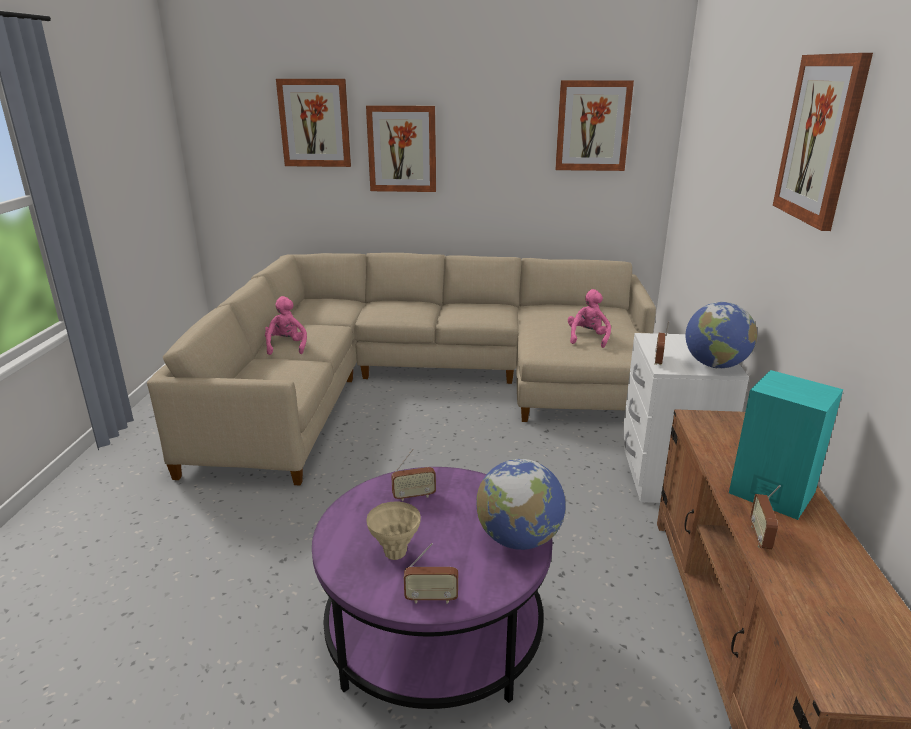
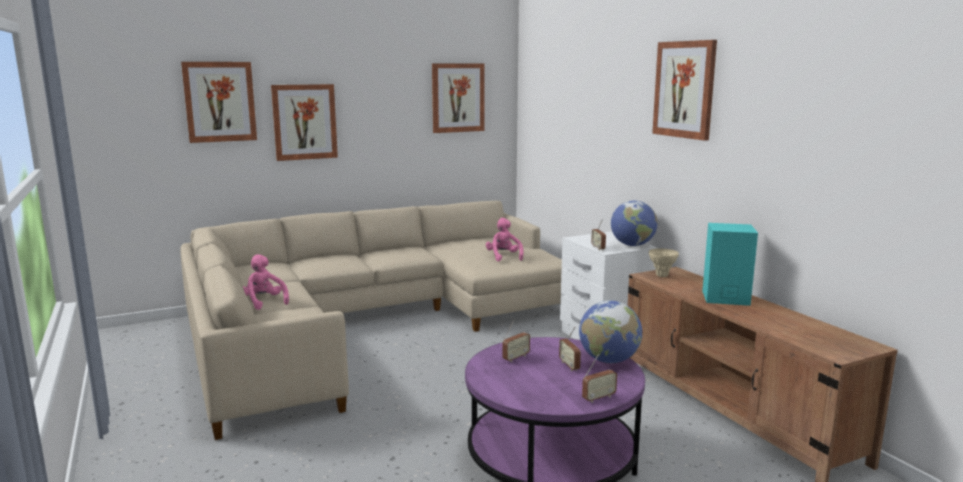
camera: 30 degrees left, 10 degrees down
(395, 554) = (546, 386): beige vase -> beige vase (662, 275)
(760, 537) = (743, 315): radio -> radio (569, 366)

